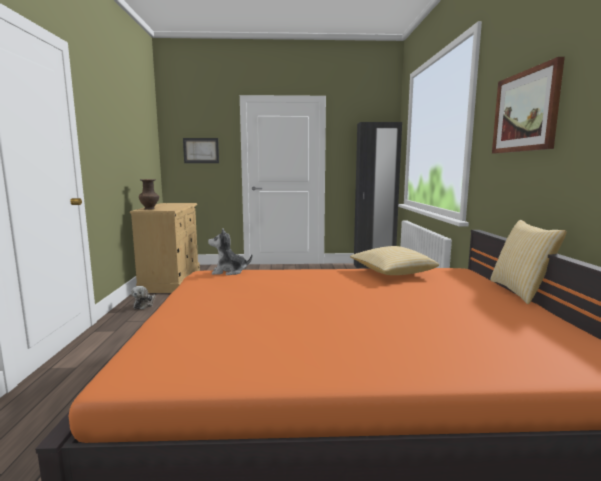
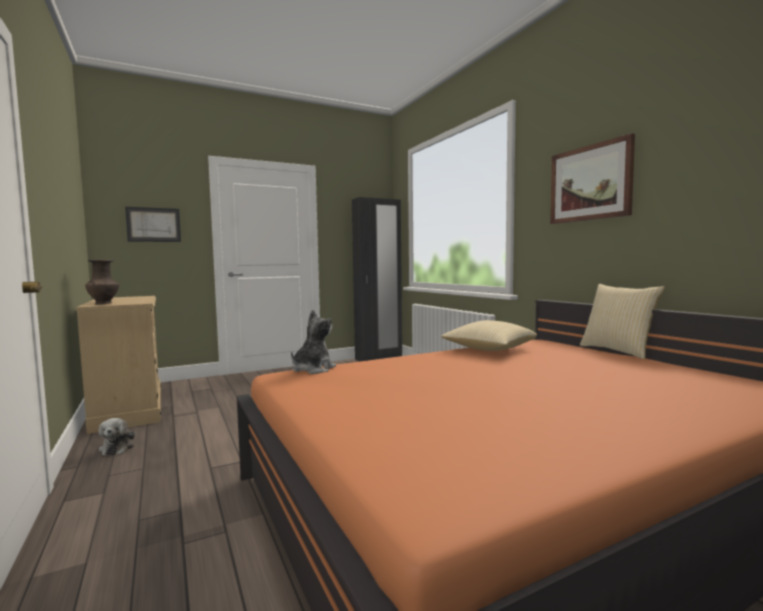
camera: 25 degrees left, 5 degrees down
(229, 272) = (312, 370): plush toy -> plush toy turned 150 degrees clockwise

